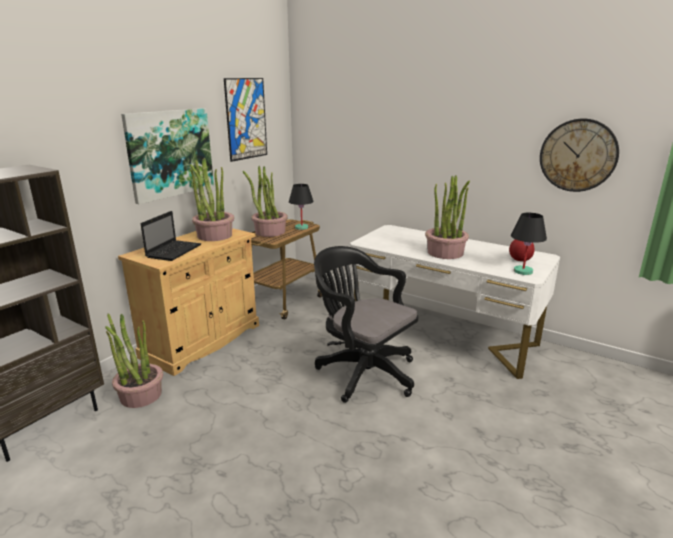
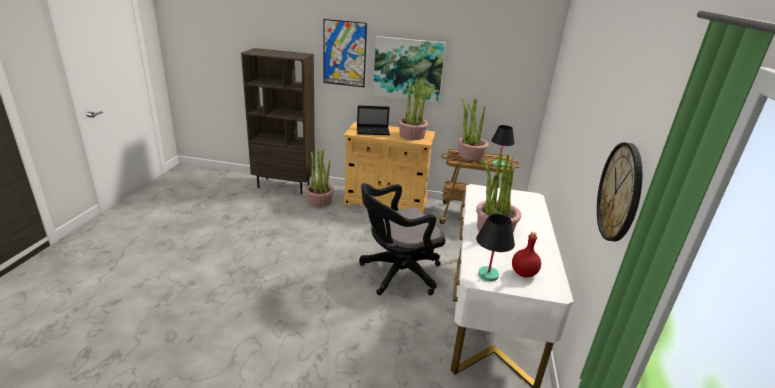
camera: 65 degrees right, 5 degrees up
(246, 119) = (491, 58): picture -> picture (344, 53)
(362, 371) = (397, 274): black office chair -> black office chair turned 135 degrees counterclockwise

